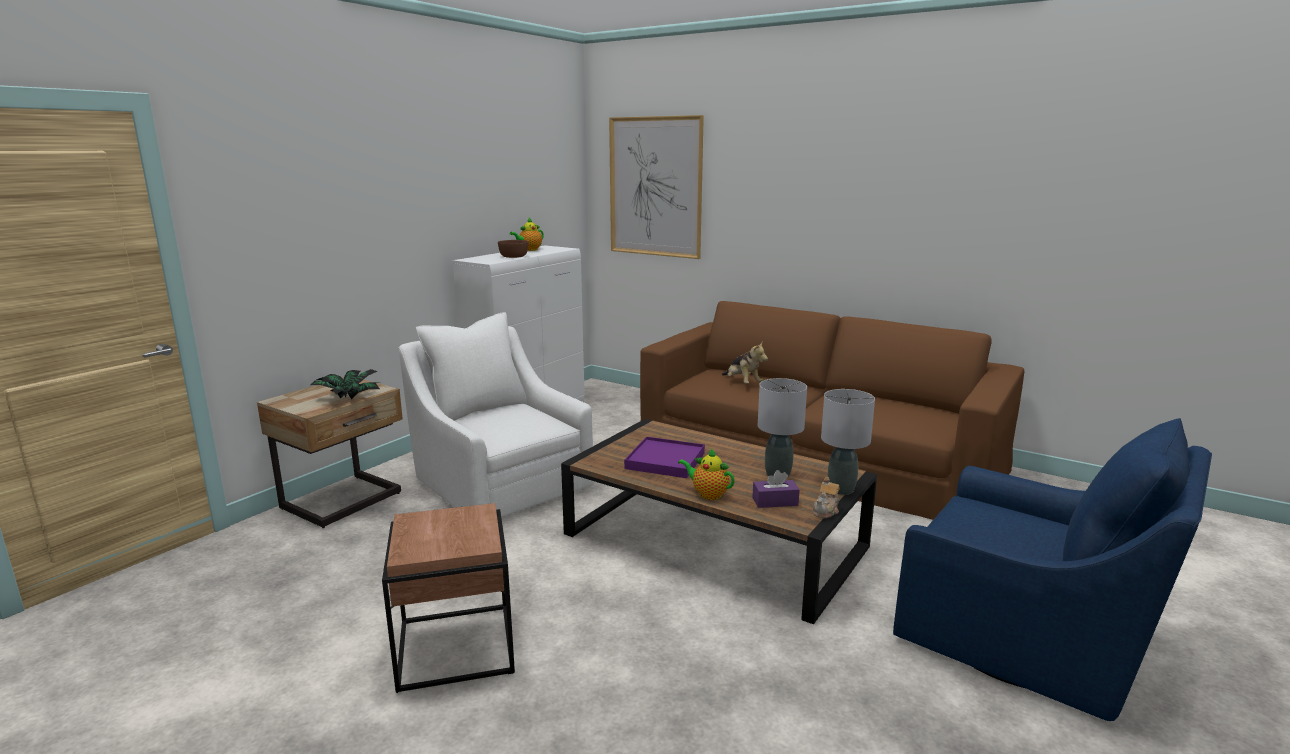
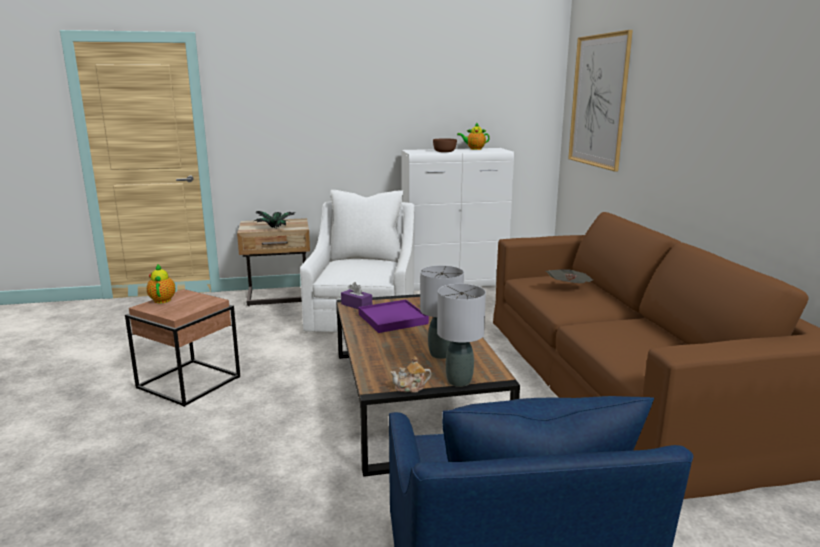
camera: 45 degrees right, 0 degrees up
(708, 494) = (366, 346): teapot -> teapot (163, 299)
(742, 383) = (569, 289): plush toy -> newspaper
(775, 501) = (393, 367): purple tissue box -> purple tissue box (356, 305)

